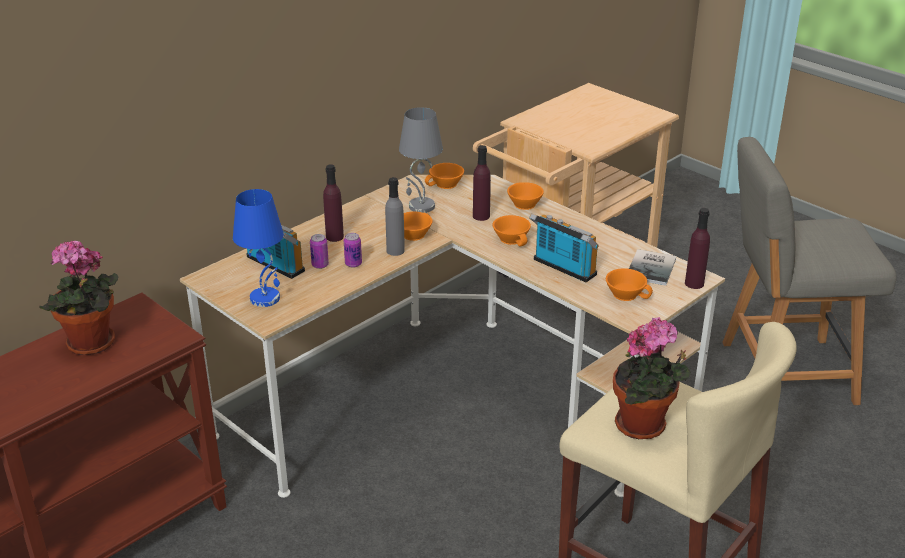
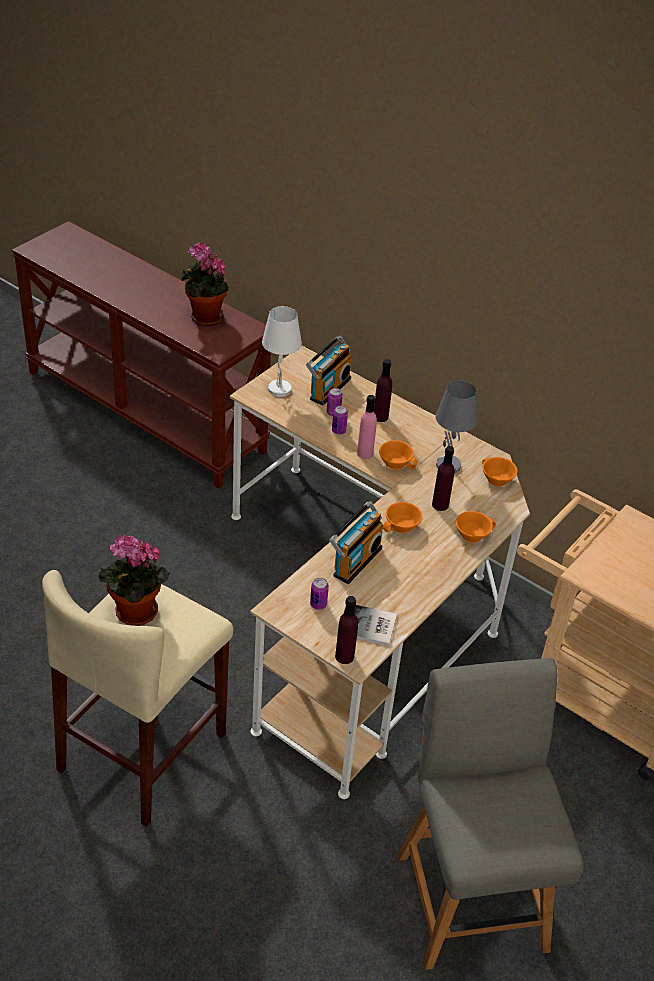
camera: 80 degrees right, 10 degrees up
(266, 298) = (280, 390): blue table lamp -> white table lamp
(395, 251) = (365, 453): grey bottle -> pink bottle
(626, 294) = (318, 604): orange cup -> can

